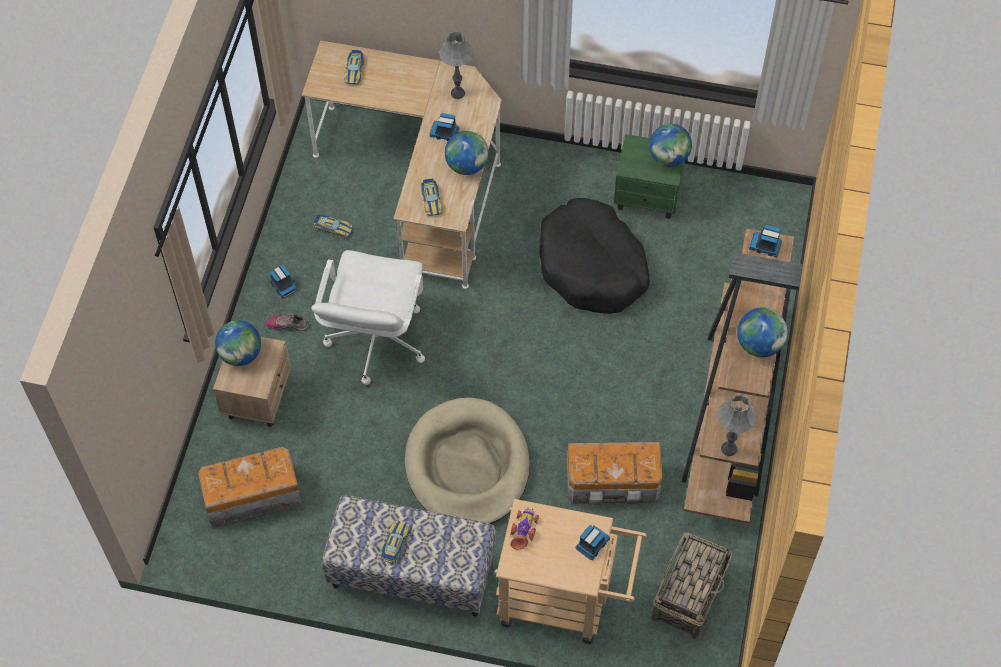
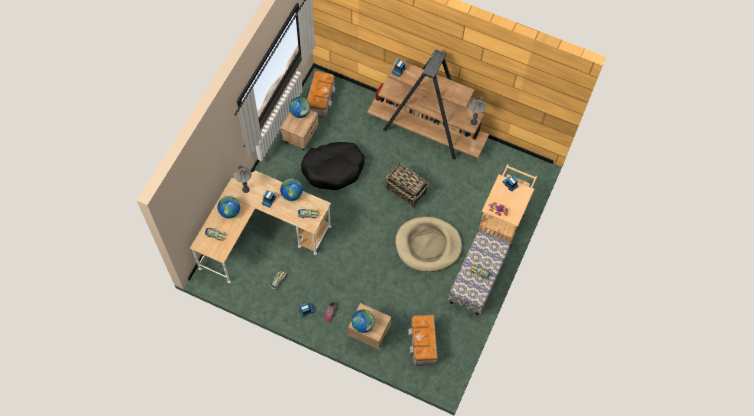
camera: 80 degrees left, 5 degrees up
(375, 341) = (350, 272): white office chair -> none
(614, 482) = (449, 187): storage box -> storage box (320, 99)
(648, 197) = (300, 135): green nightstand -> beige nightstand
(689, 594) = (509, 170): basket -> basket (405, 190)
(759, 344) = (448, 86): globe -> globe (230, 211)

